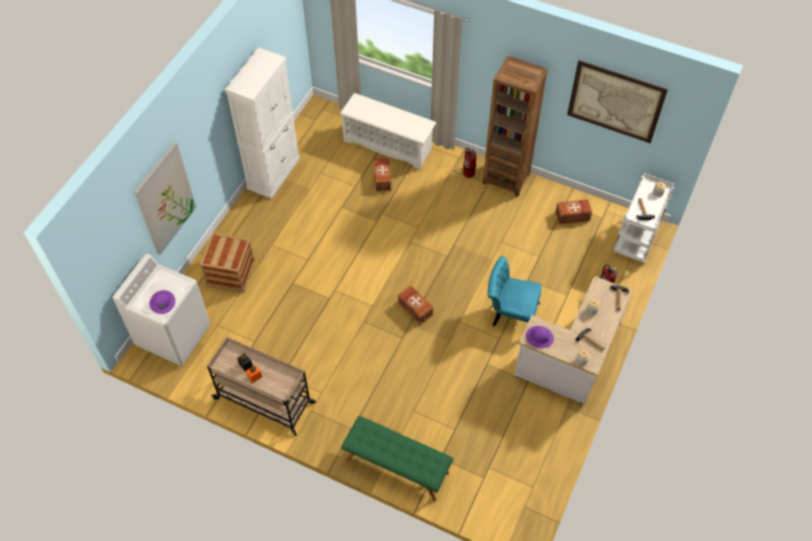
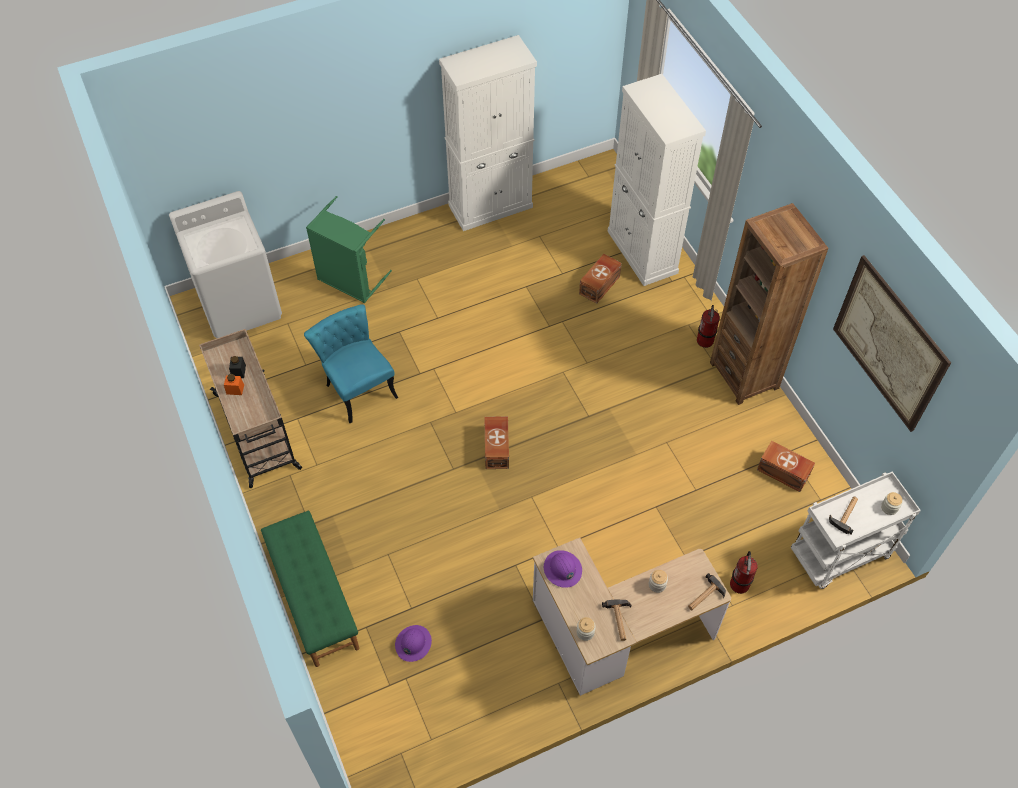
camera: 40 degrees right, 0 degrees up
(162, 302) = (211, 251): purple hard hat -> purple hard hat (413, 643)
(165, 199) = (296, 144): picture -> none
(231, 273) = (350, 281): crate -> green laundry basket
(388, 145) = (642, 252): white shoe rack -> white cabinet
(510, 313) = (596, 529): turquoise chair -> turquoise chair (357, 386)

